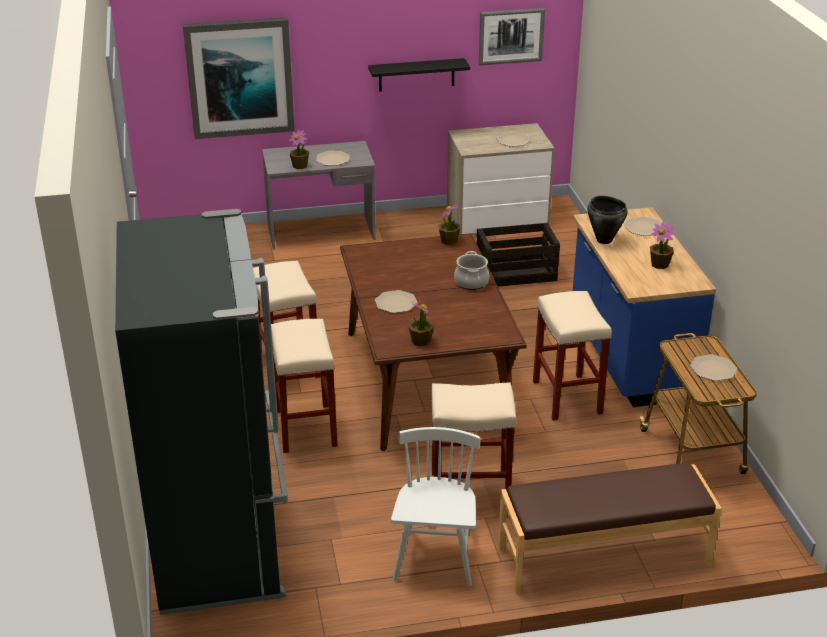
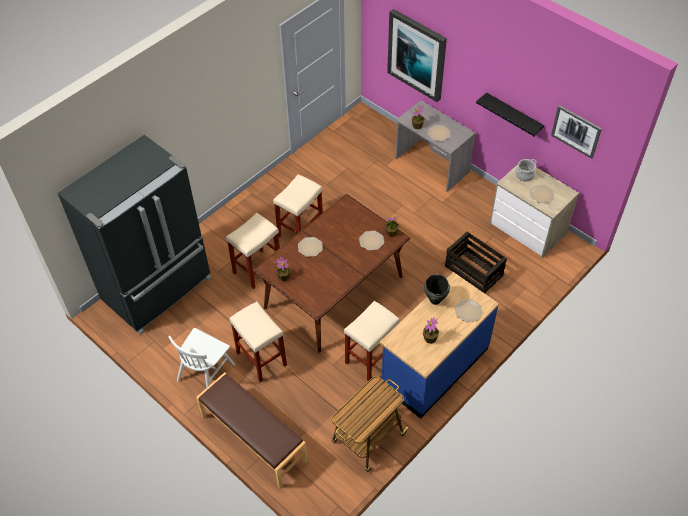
camera: 55 degrees right, 20 degrees up
(435, 555) = (206, 372): white chair -> white chair turned 150 degrees clockwise
(471, 282) = (357, 265): cooking pot -> cooking pot (524, 175)
(713, 368) = (368, 412): plate -> plate (371, 240)

